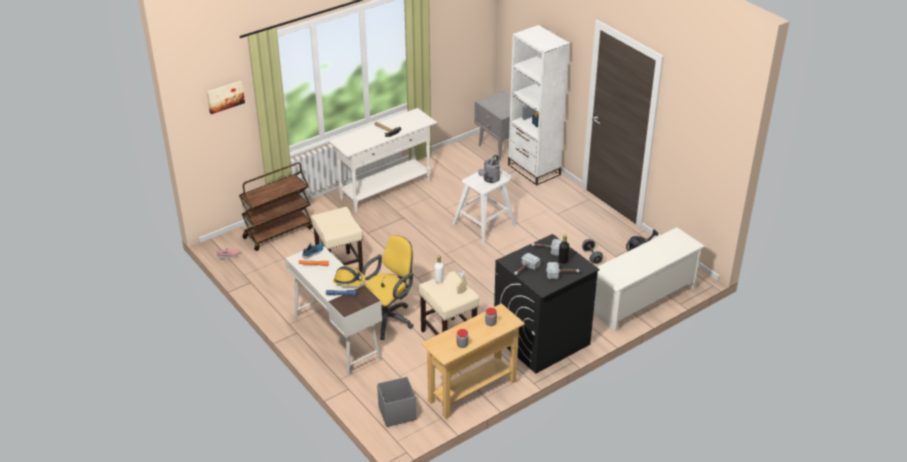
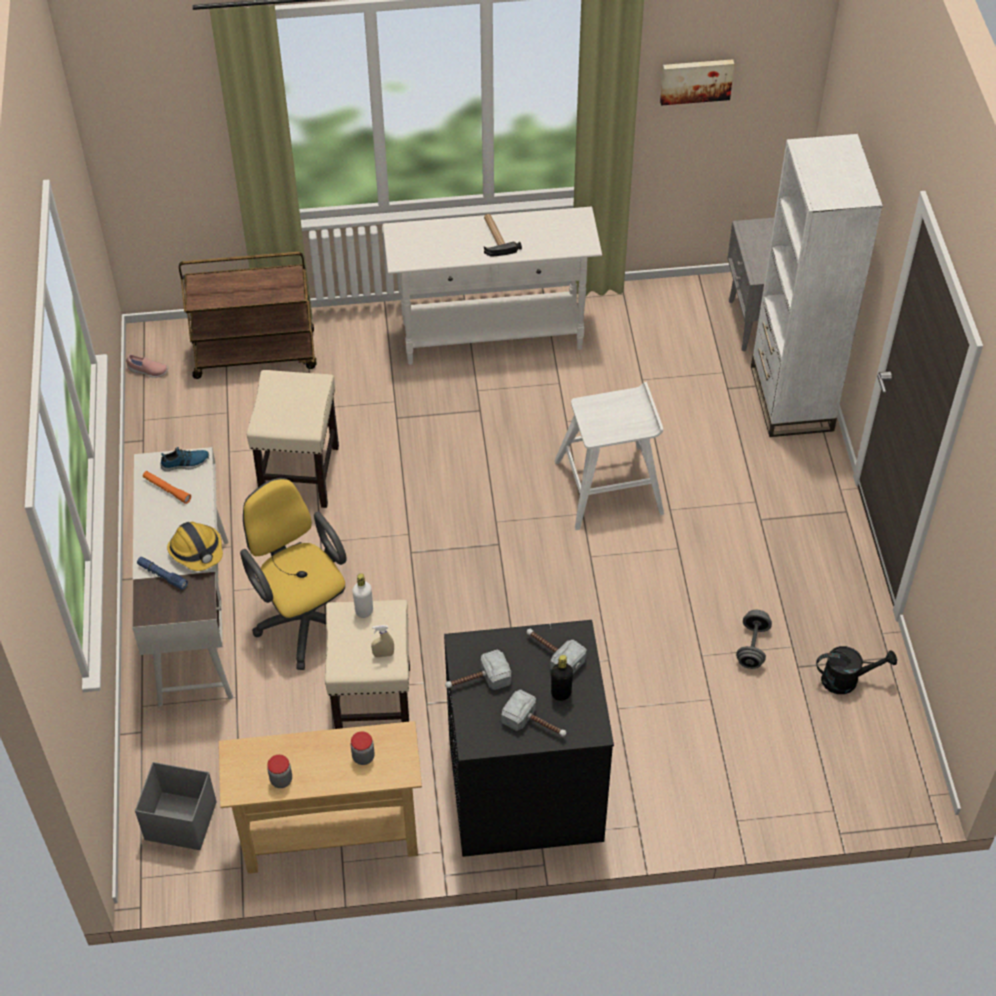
camera: 30 degrees right, 15 degrees up
(225, 96) = (171, 100): picture -> picture (696, 80)
(389, 319) = (304, 619): yellow office chair -> yellow office chair turned 105 degrees counterclockwise
(490, 180) = (621, 420): grey watering can -> none
(642, 299) = (775, 788): white shoe rack -> none

